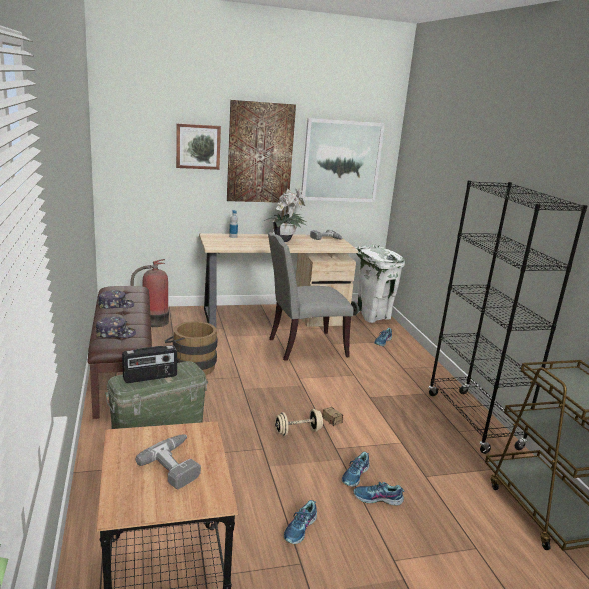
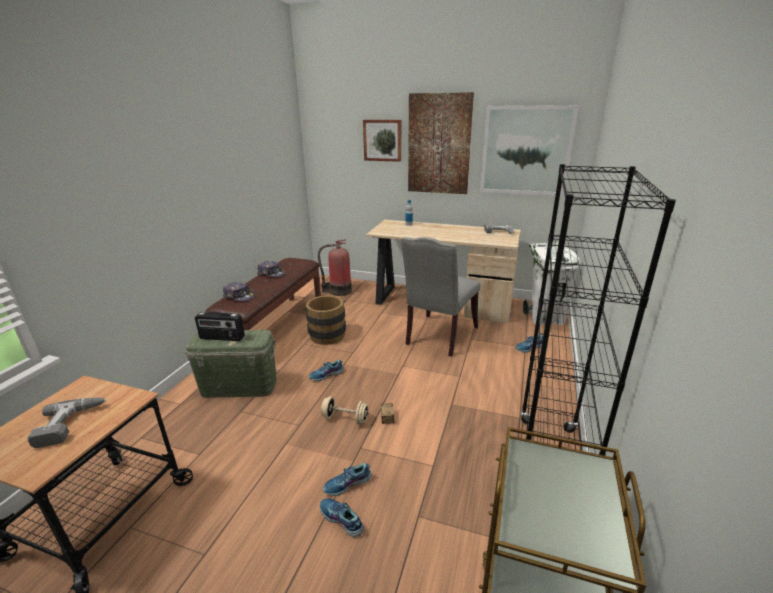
camera: 35 degrees right, 5 degrees up
(284, 240) = (453, 231): potted plant -> none
(300, 529) = (242, 518): shoe -> shoe (326, 375)
(303, 347) = (439, 337): grey chair -> grey chair turned 75 degrees counterclockwise

